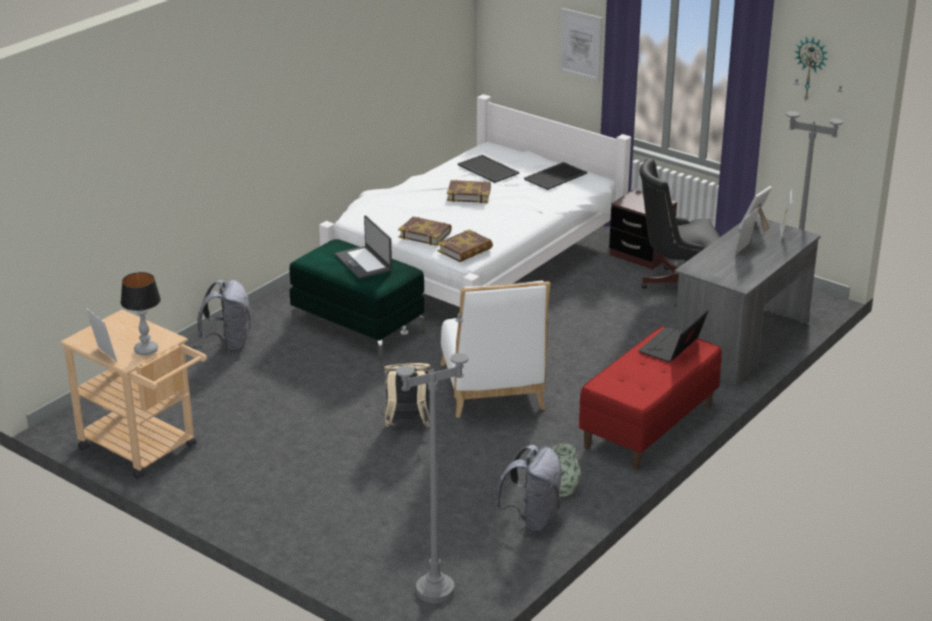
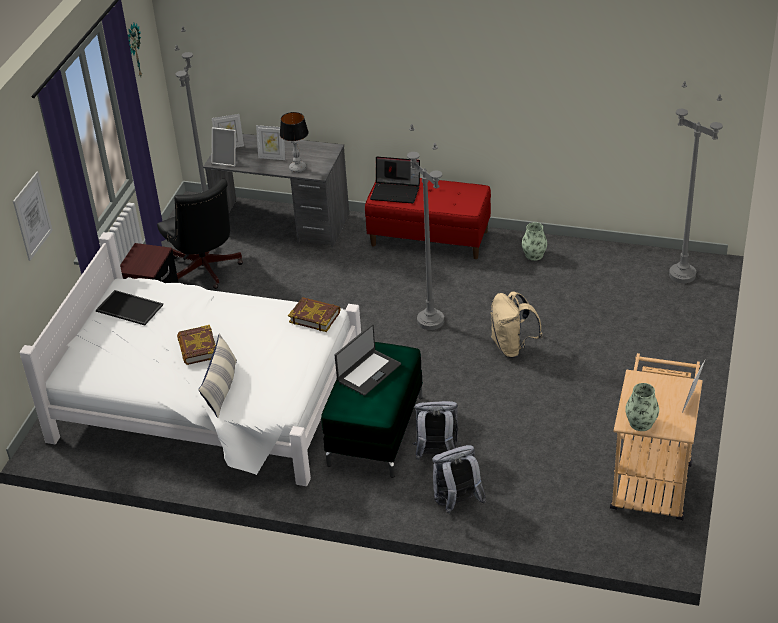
camera: 110 degrees left, 10 degrees up
(112, 323) = (640, 423): none -> vase
(147, 350) = (664, 381): table lamp -> table lamp (297, 168)
(407, 198) = (221, 388): none -> pillow
(425, 234) = (296, 350): book -> none
(487, 169) = (130, 355): tray -> none
(492, 390) = (431, 321): white chair -> grey floor lamp
(532, 519) = (577, 258): grey backpack -> grey backpack (437, 455)

